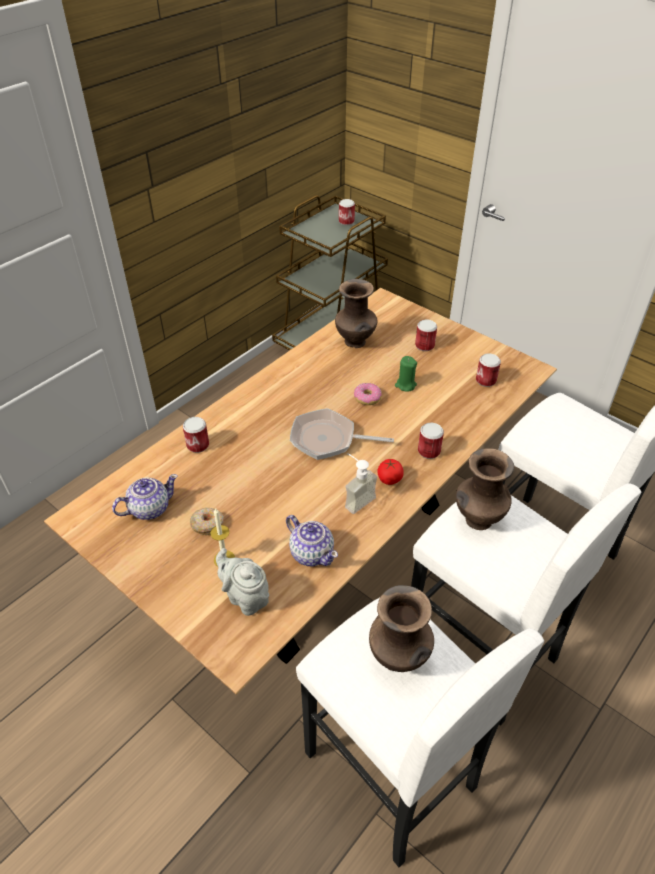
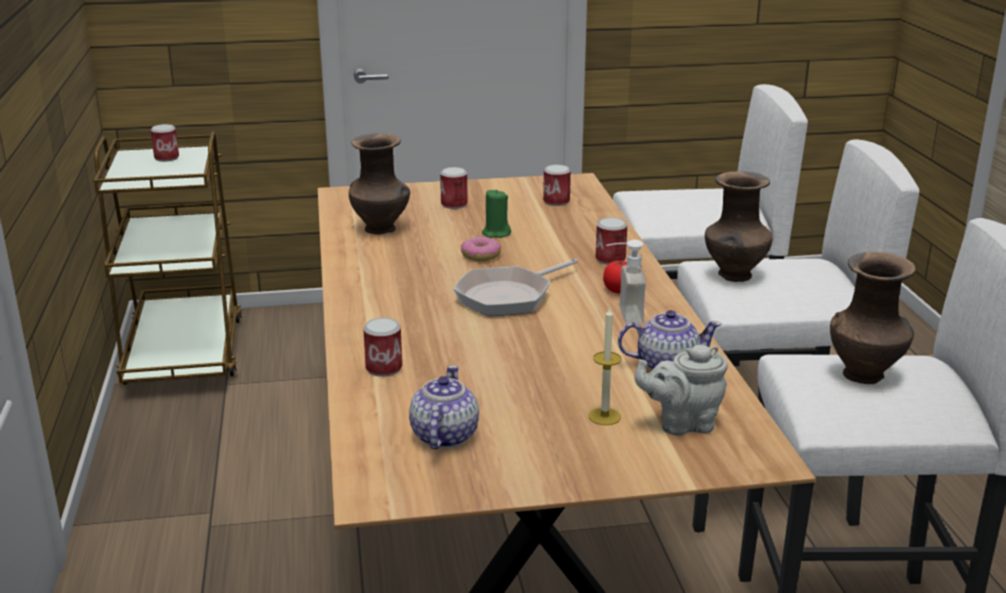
camera: 50 degrees left, 20 degrees down
(207, 524) = (532, 408): donut -> none

